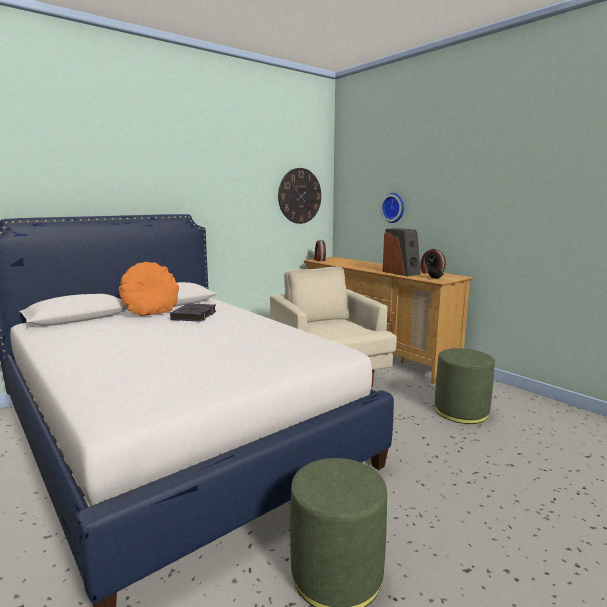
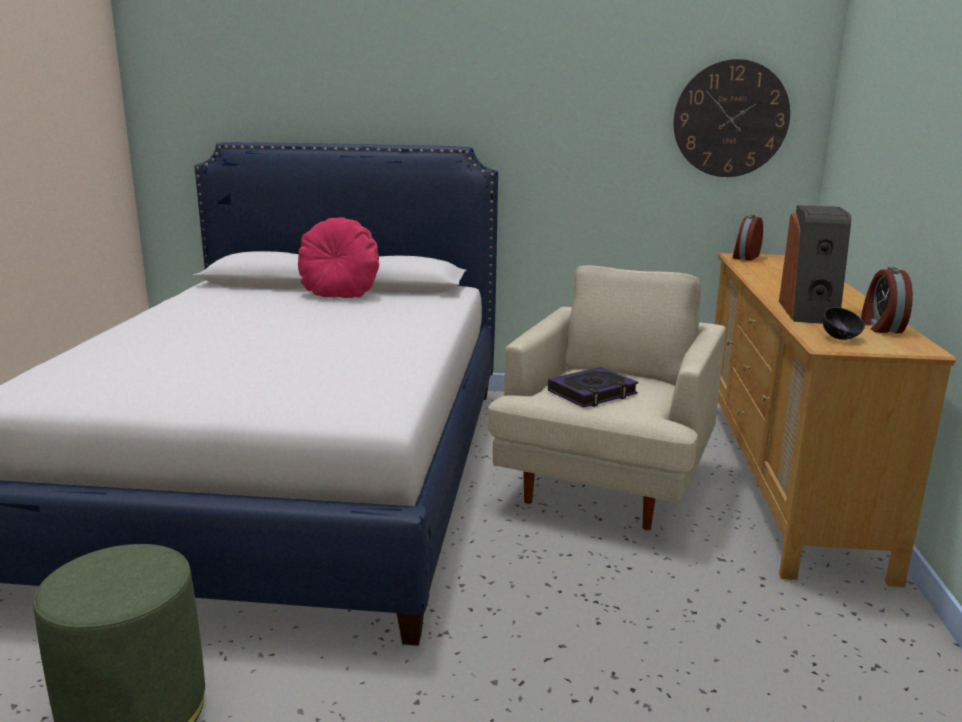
camera: 45 degrees right, 5 degrees up
(151, 313) = (340, 296): orange pillow -> pink pillow
(194, 316) = (370, 311): book -> book (592, 393)
(394, 207) = (891, 156): wall clock -> none
(461, 411) = (727, 649): green ottoman -> none

